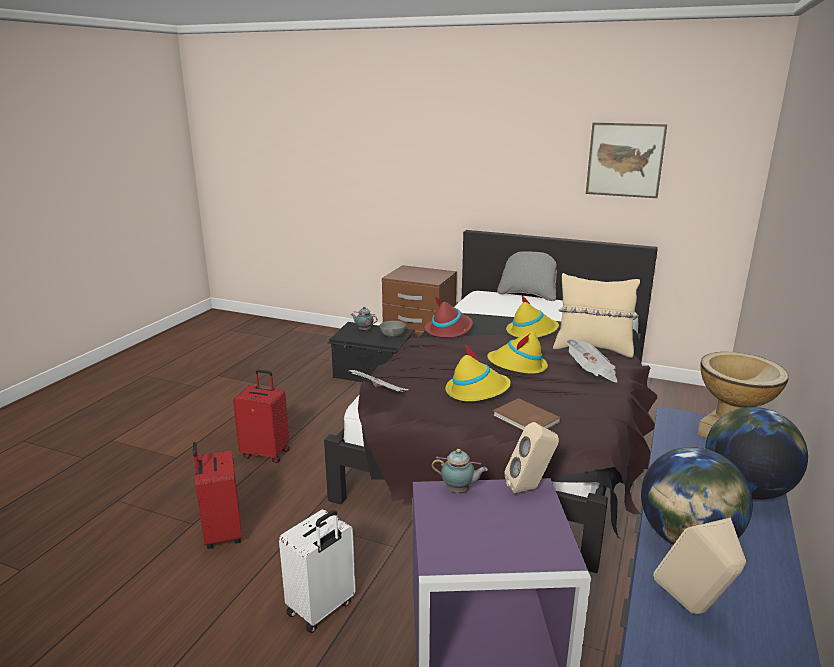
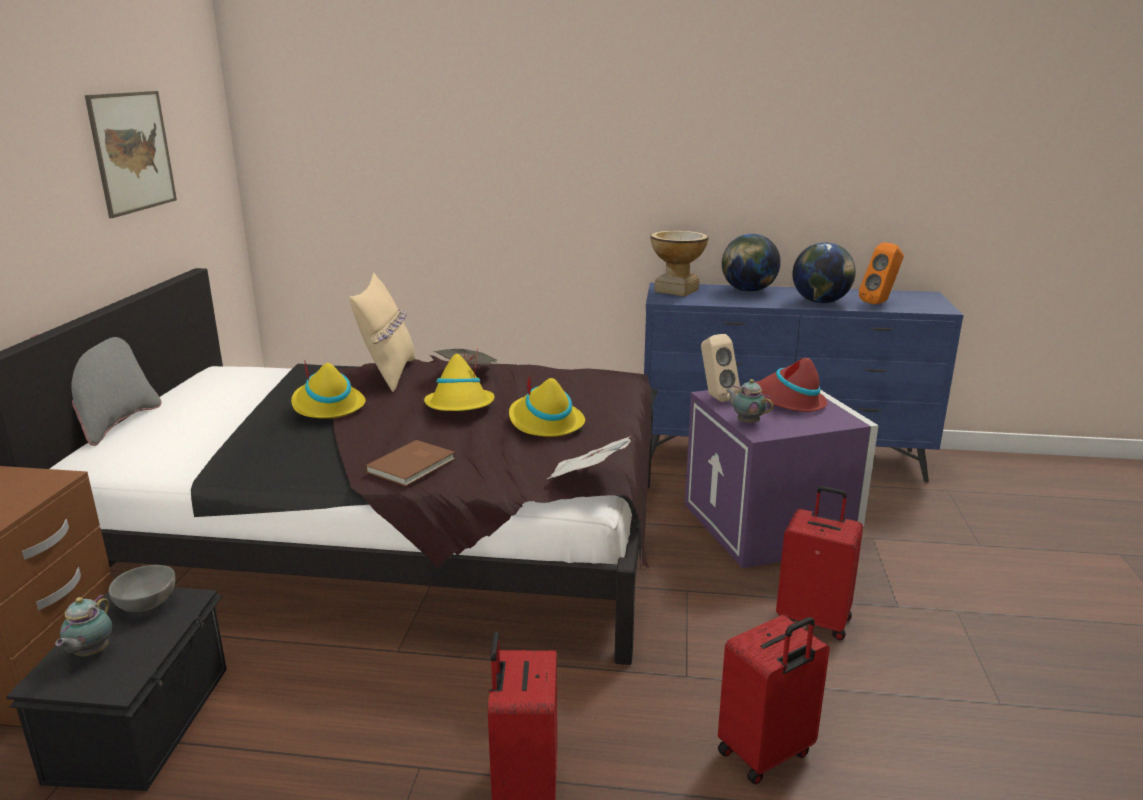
camera: 105 degrees left, 0 degrees up
(321, 609) = (814, 619): white suitcase -> red suitcase
(449, 330) = (314, 461): red hat -> red hat (787, 402)
(459, 490) = (746, 422): teapot -> teapot turned 45 degrees counterclockwise
(525, 419) = (599, 398): brown book -> brown book (413, 465)
(693, 610) = (879, 303): beige speaker -> orange speaker

